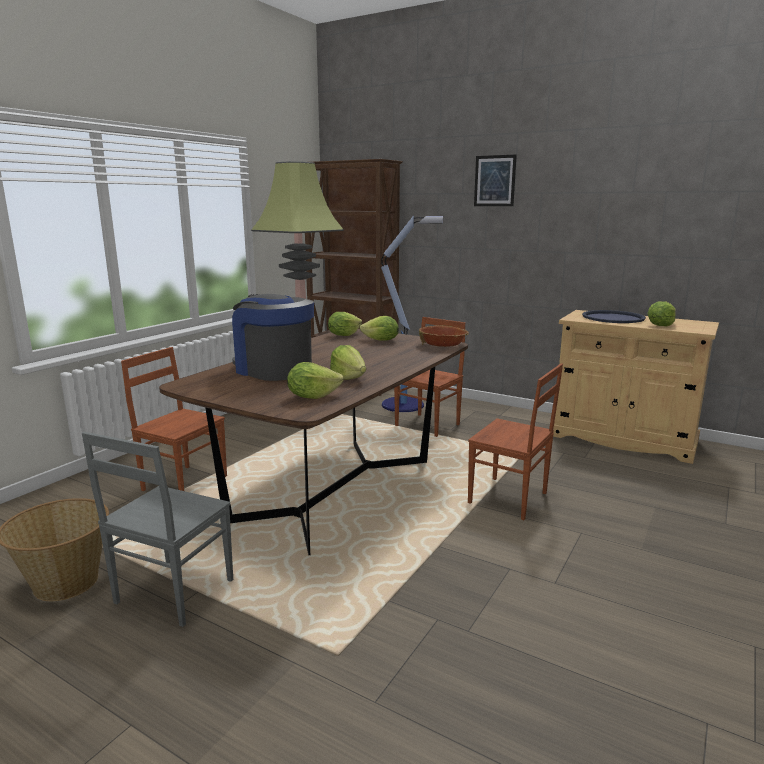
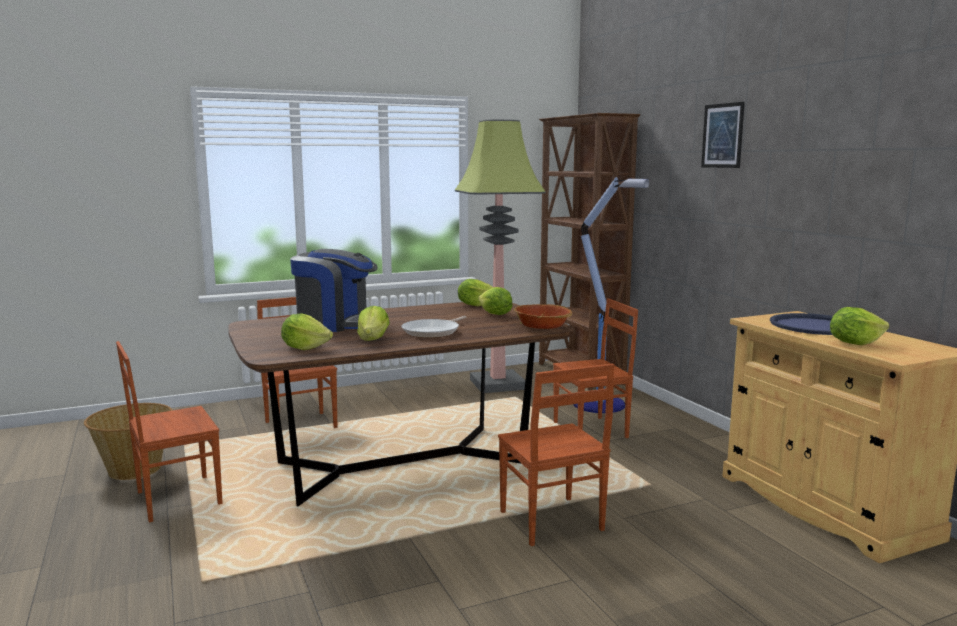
camera: 35 degrees right, 5 degrees down
(172, 592) = (177, 498): grey chair -> brown chair
(273, 369) = (337, 323): coffee machine -> coffee machine turned 120 degrees clockwise
(376, 362) = (433, 332): none -> frying pan

